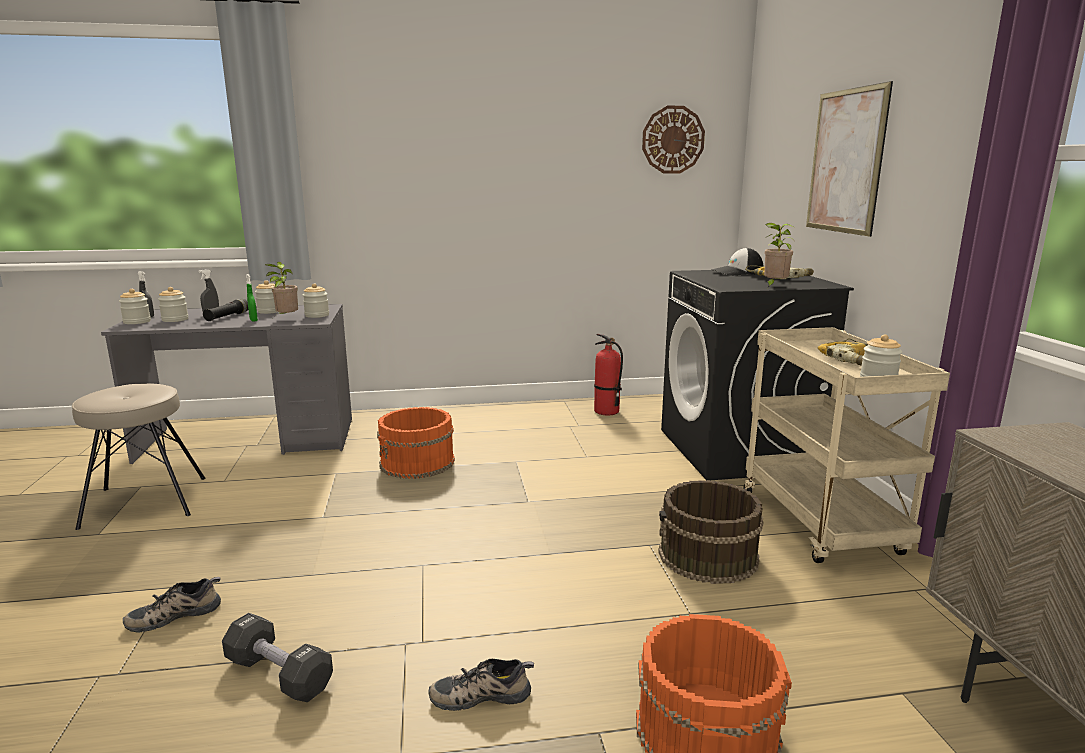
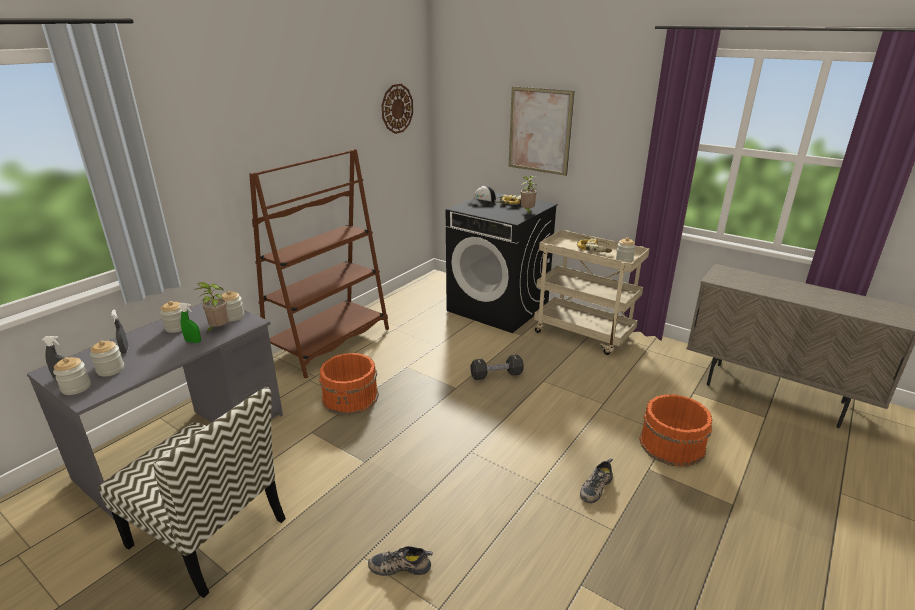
camera: 45 degrees left, 10 degrees up
(145, 502) = (210, 533): beige stool -> chair
(175, 614) = (400, 565): shoe -> shoe turned 75 degrees clockwise
(227, 317) = (155, 347): black flashlight -> none
(279, 674) = (511, 544): black dumbbell -> black dumbbell (496, 375)
(485, 416) = (329, 344): none -> brown bookcase
(606, 411) = (397, 310): fire extinguisher -> none
(708, 556) = (571, 373): brown bucket -> none

